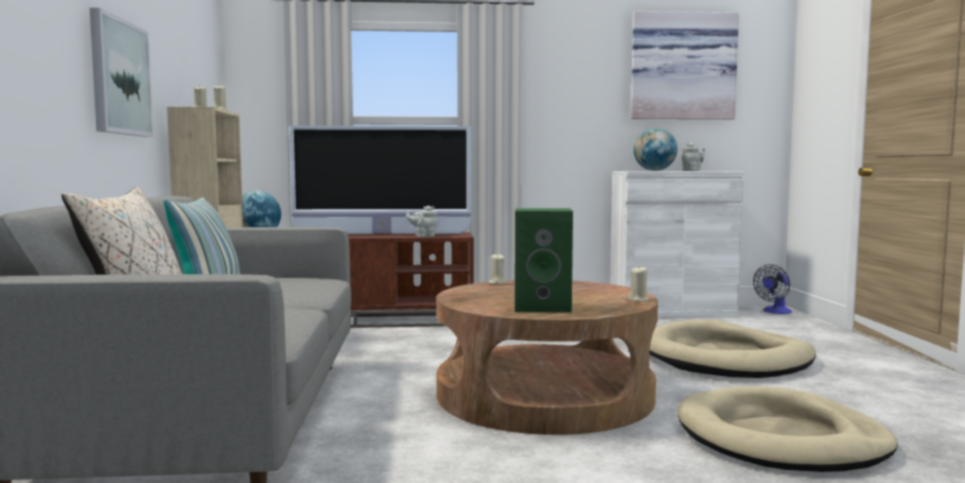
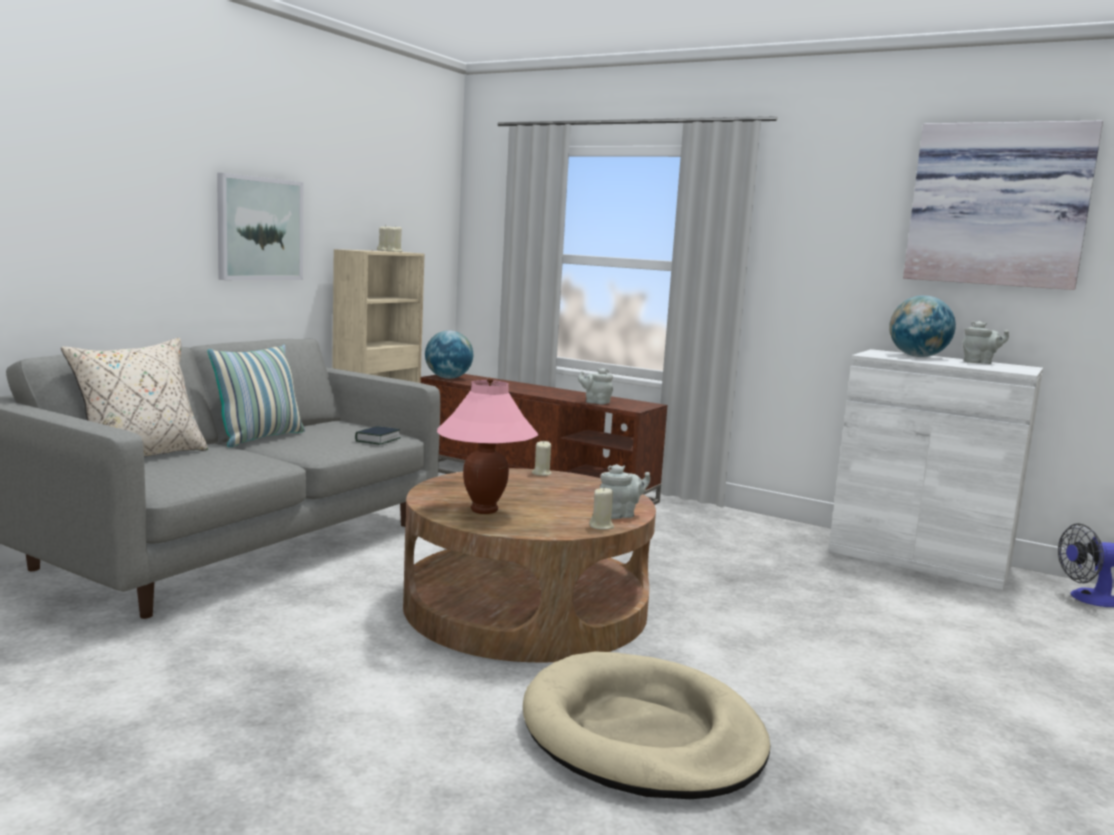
camera: 35 degrees right, 5 degrees up
(321, 283) = (377, 440): none -> book
(382, 234) = (568, 392): television -> none
(544, 307) = (484, 510): green speaker -> pink table lamp
(624, 293) = (620, 515): none -> grey teapot
(726, 358) = (828, 634): beige dog bed -> none

